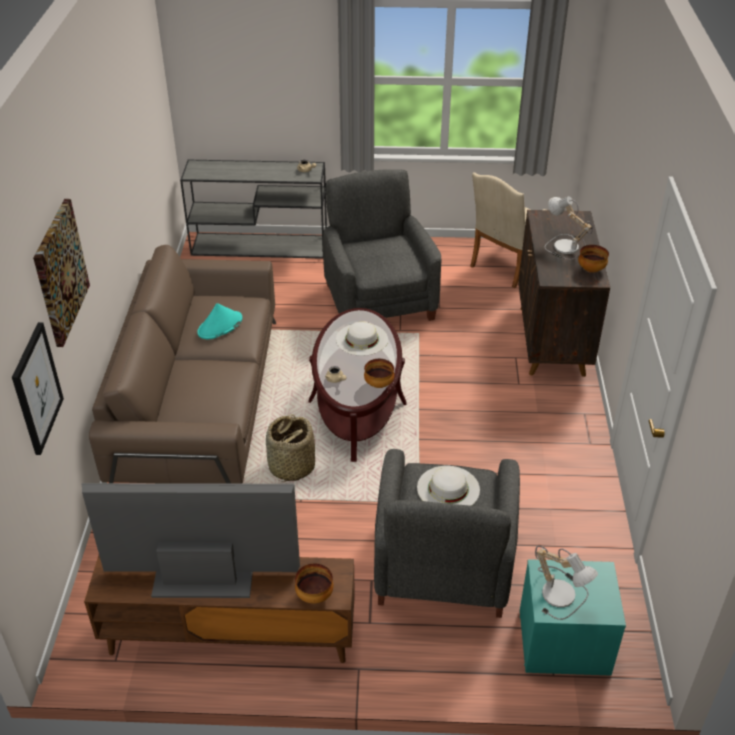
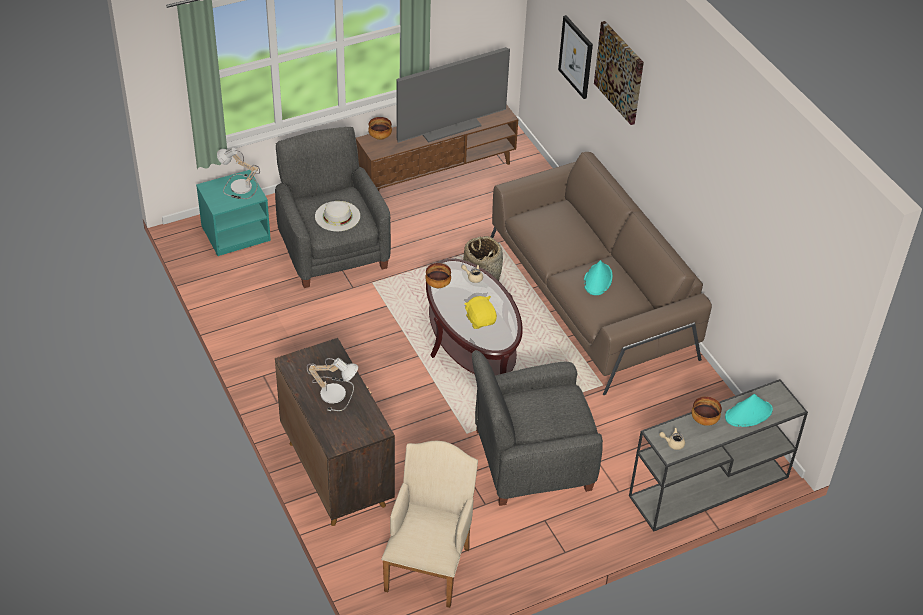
camera: 150 degrees right, 5 degrees up
(231, 169) = (748, 414): none -> turquoise hat
(362, 339) = (480, 320): white hat -> yellow plush toy
(379, 300) = (531, 460): grey armchair -> grey armchair turned 120 degrees clockwise
(591, 270) = (298, 372): bowl -> bowl (703, 420)

